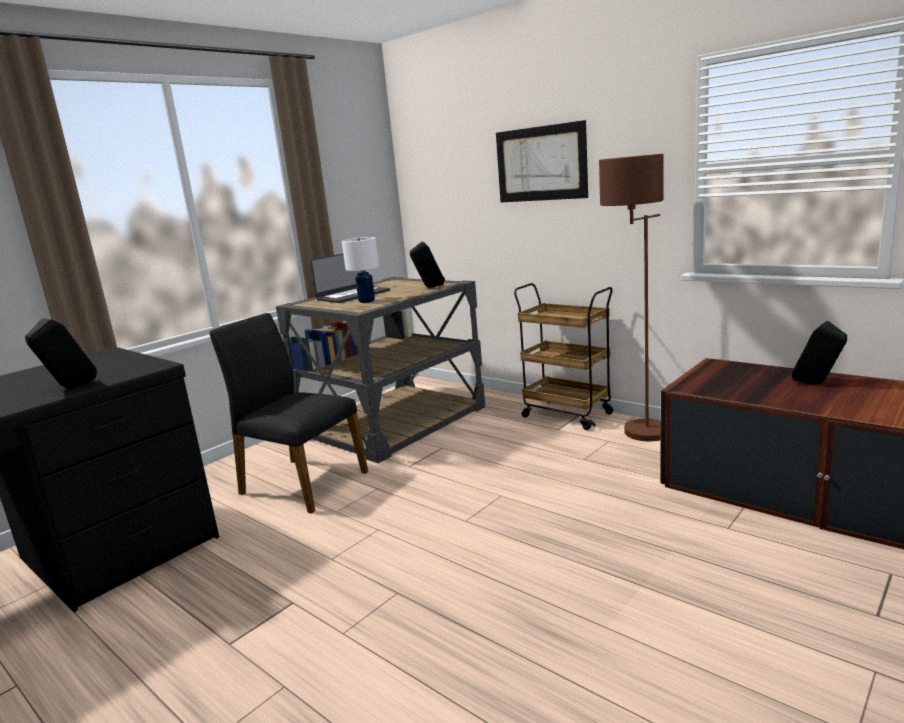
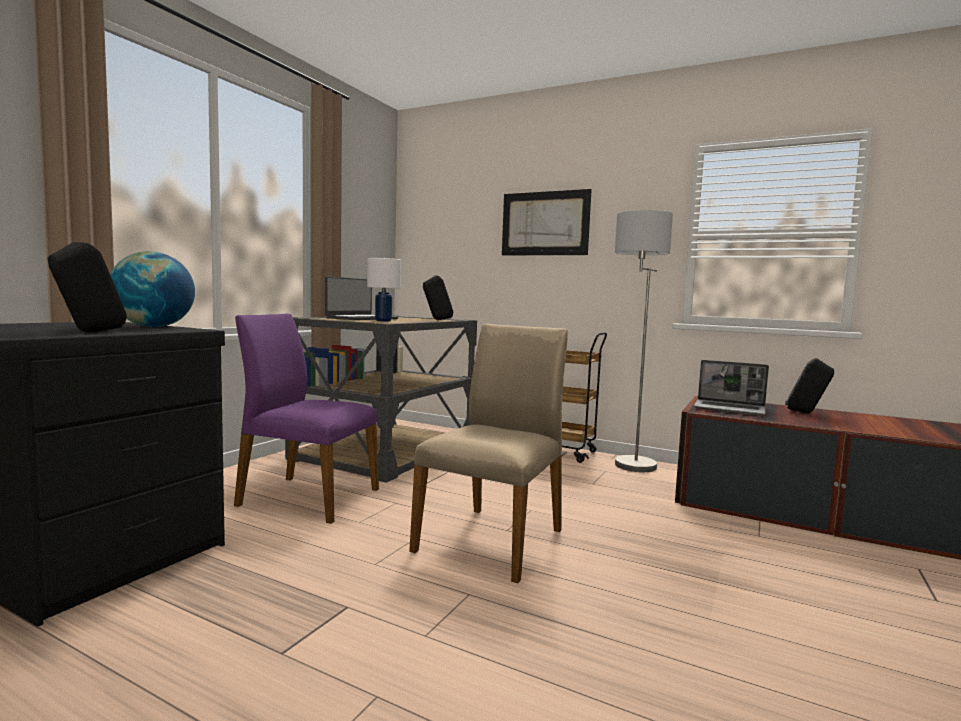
camera: 15 degrees left, 10 degrees down
(131, 362) = (154, 327): none -> globe
(302, 483) = (307, 497): black chair -> purple chair
(446, 532) = (493, 540): none -> beige chair
(638, 436) = (630, 468): brown floor lamp -> grey floor lamp
(724, 383) = (730, 409): none -> laptop

